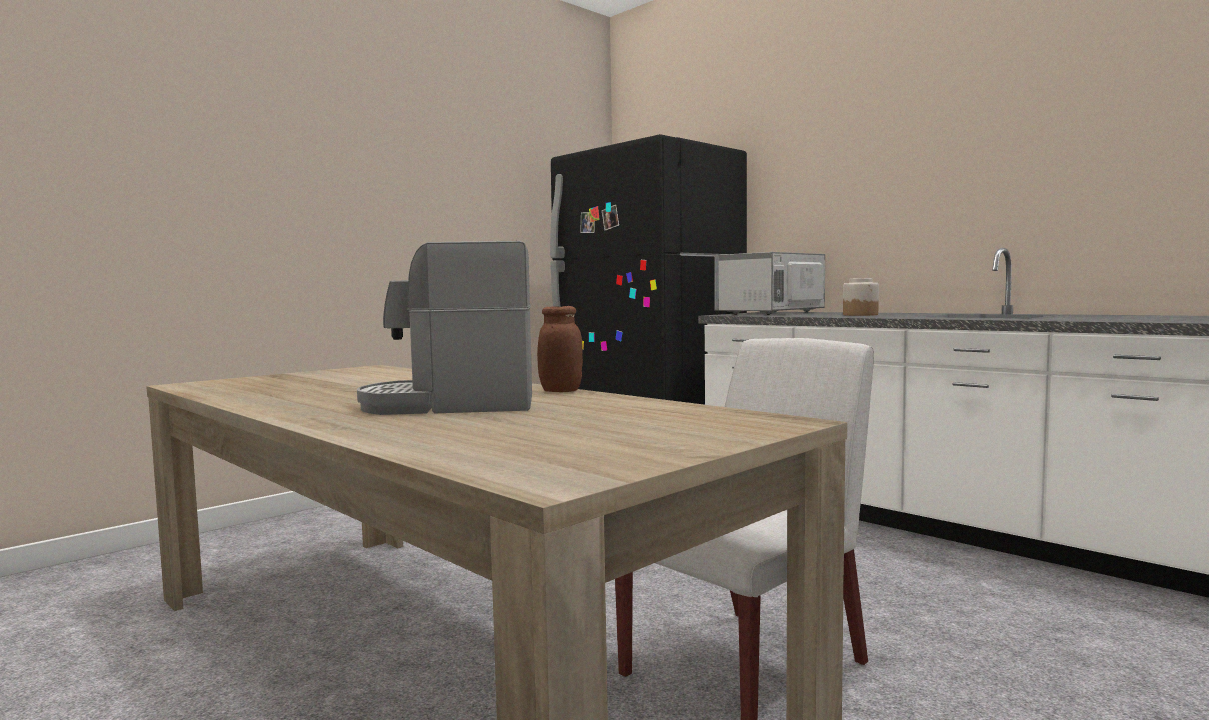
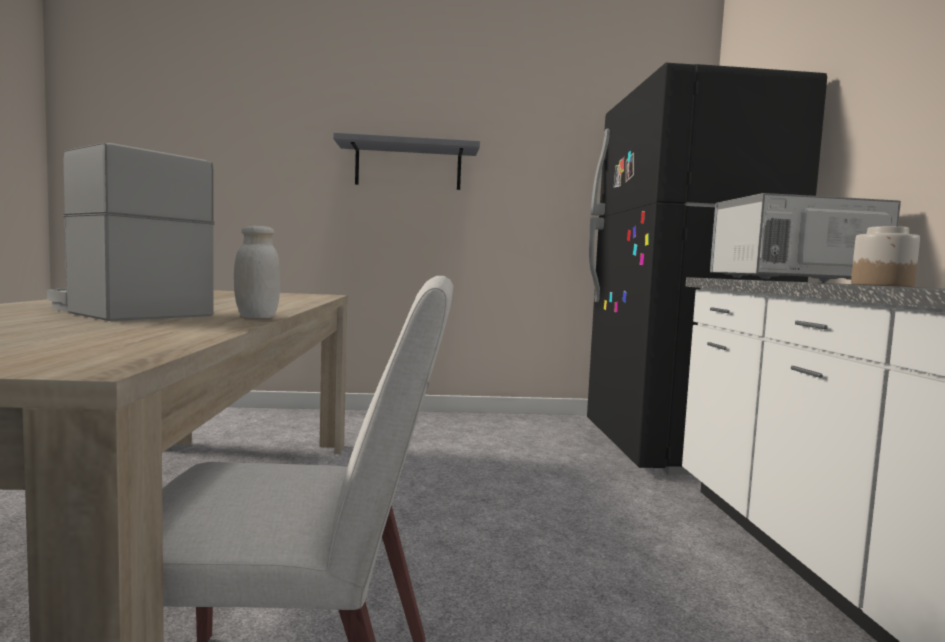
camera: 40 degrees right, 0 degrees up
(350, 204) = (408, 166): none -> grey shelf
(560, 391) = (256, 317): brown jar -> white jar

